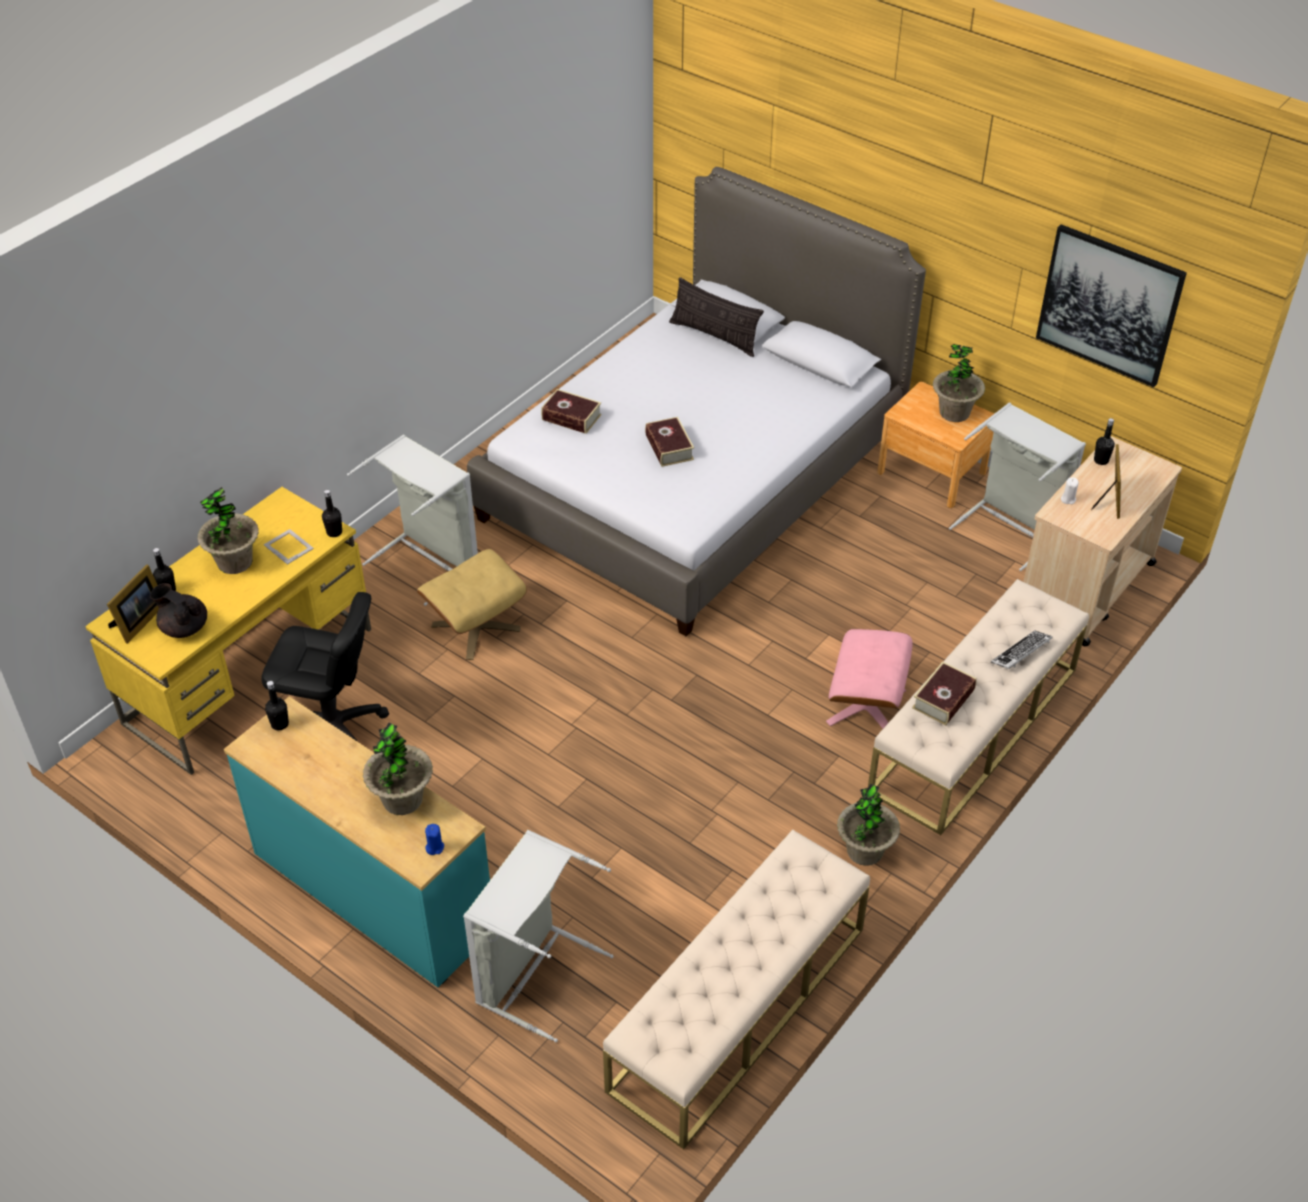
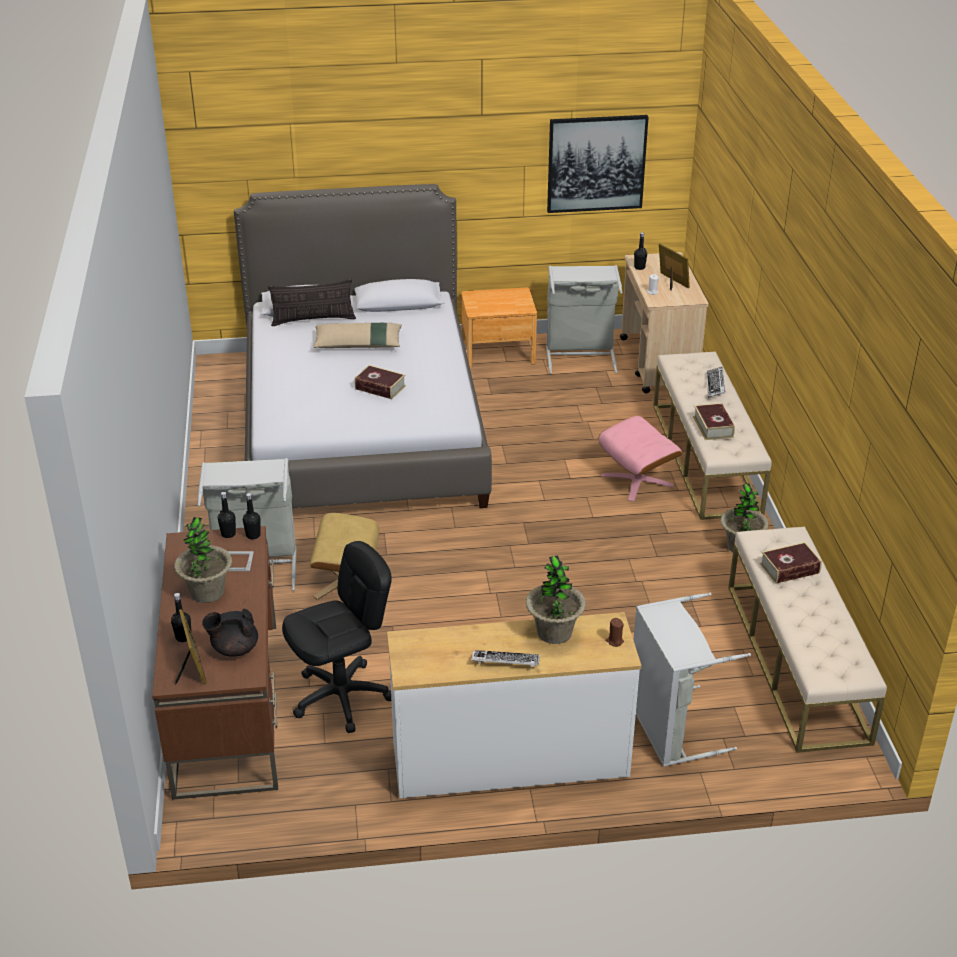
camera: 45 degrees left, 10 degrees down
(250, 675) = (228, 706): yellow desk -> brown desk
(280, 724) = (408, 649): black bottle -> black bottle (228, 534)
(327, 795) = (505, 662): none -> keyboard
(372, 892) = (510, 761): turquoise dresser -> white dresser
(434, 847) = (614, 641): blue candle -> brown candle
(571, 417) = (292, 403): book -> book (789, 568)
(716, 387) = (358, 344): none -> beige pillow
(954, 412) = (504, 297): potted plant -> none

